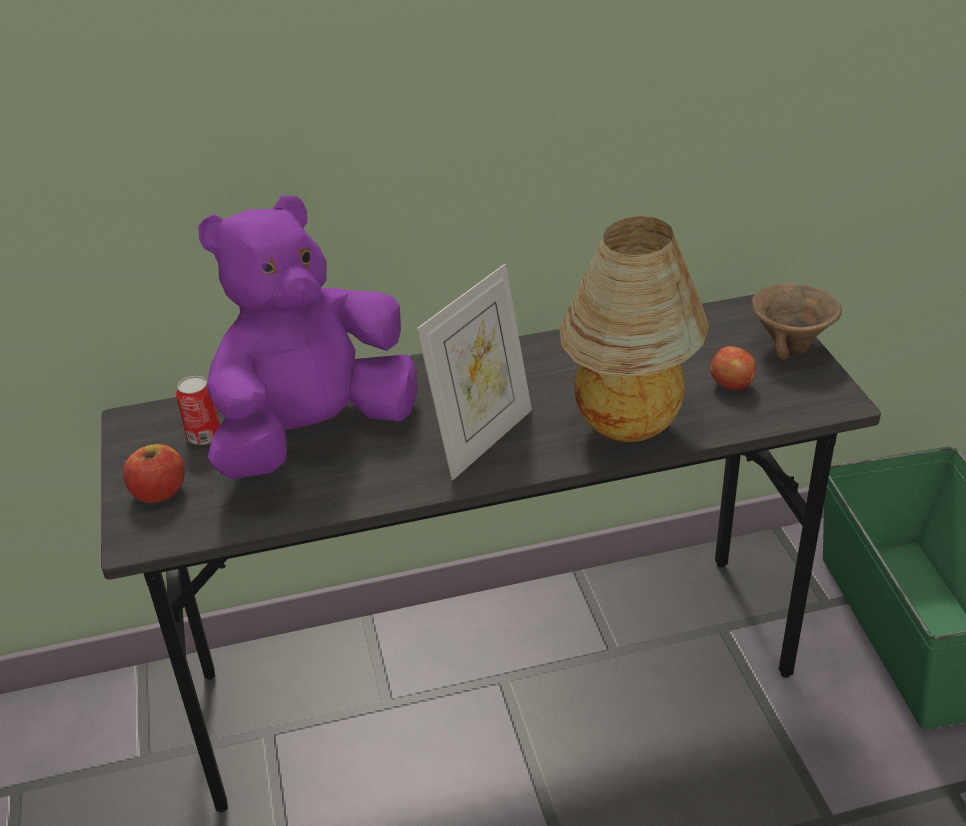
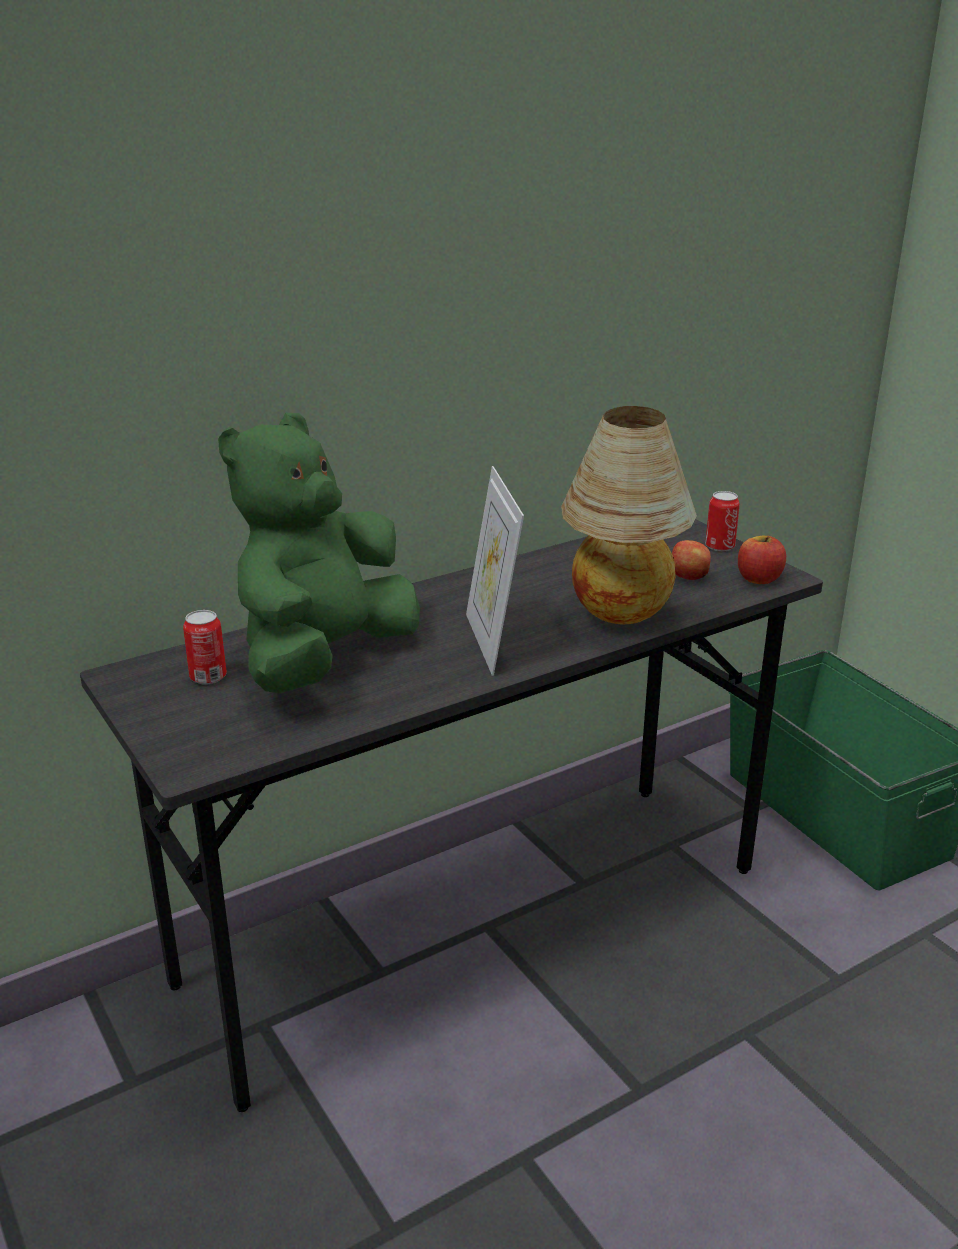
camera: 20 degrees left, 10 degrees down
(159, 492) = (188, 727): apple -> apple (759, 579)
(314, 433) = (323, 660): purple plush toy -> green plush toy
(482, 439) = (492, 642): picture frame -> picture frame turned 150 degrees clockwise
(791, 347) = (719, 546): brown bowl -> can

